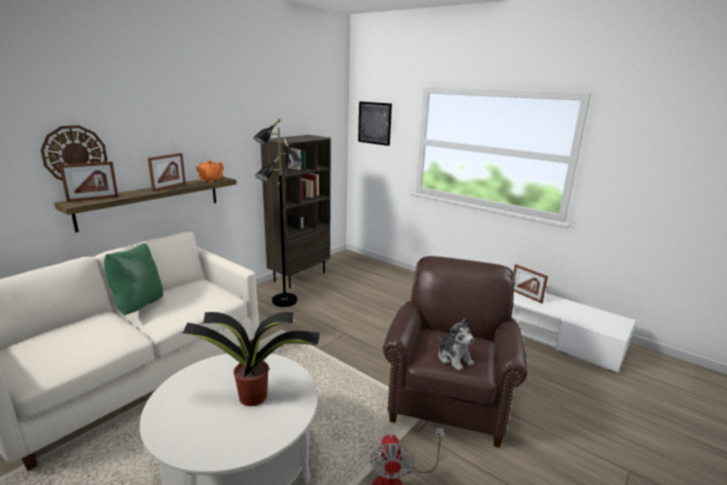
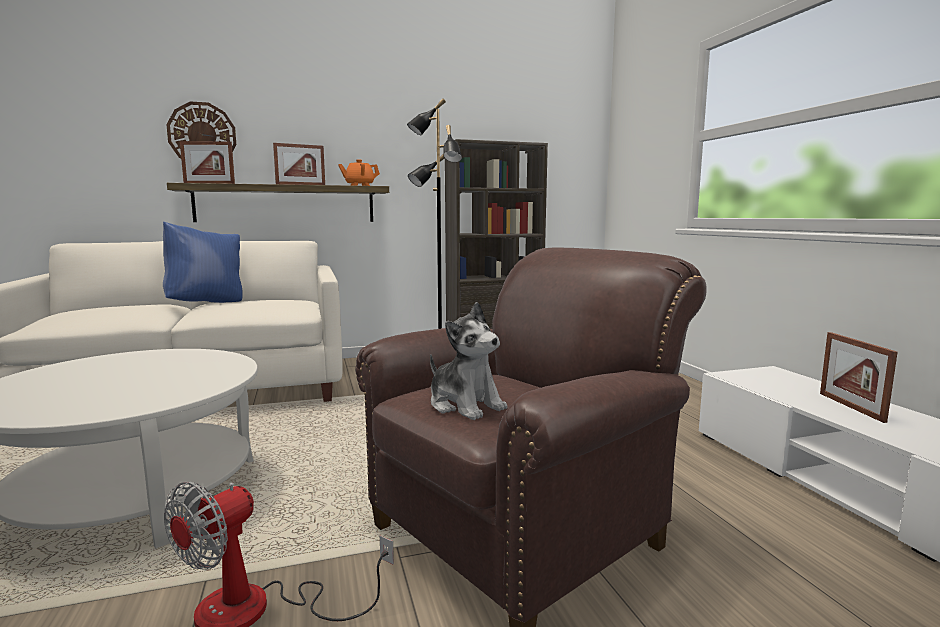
camera: 35 degrees right, 10 degrees down
(138, 306) = (207, 303): green pillow -> blue pillow
(255, 397) = (145, 381): potted plant -> none
(374, 123) = (637, 129): picture -> none
(454, 358) = (465, 405): plush toy -> plush toy turned 45 degrees counterclockwise

